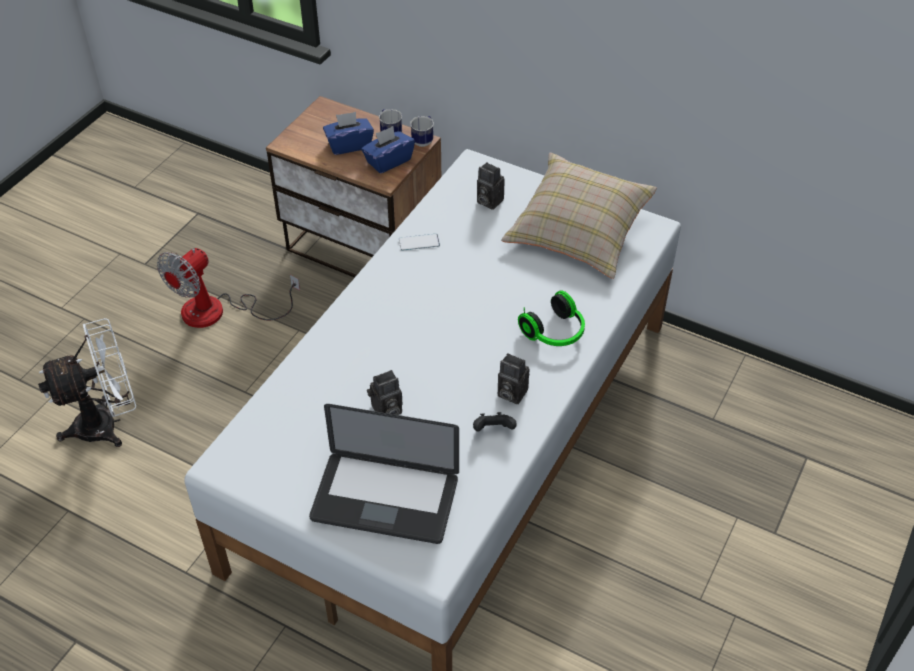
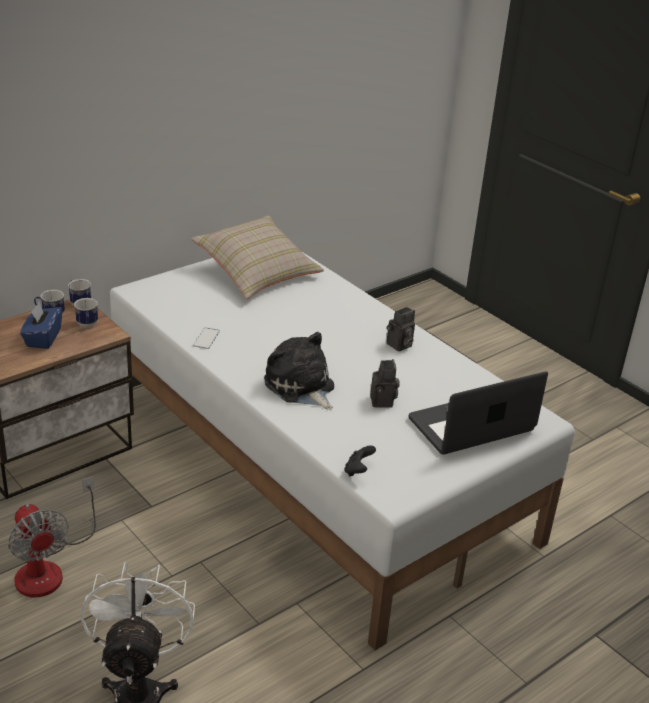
camera: 70 degrees left, 15 degrees down
(374, 338) = (301, 387): none -> plush toy
(385, 499) = (471, 425): laptop -> laptop turned 150 degrees counterclockwise
(388, 161) = (87, 325): blue tissue box -> mug
(488, 201) = (187, 296): camera -> none
(493, 430) = (431, 362): black game controller -> black game controller (358, 471)
(555, 333) = (352, 312): headphones -> none

